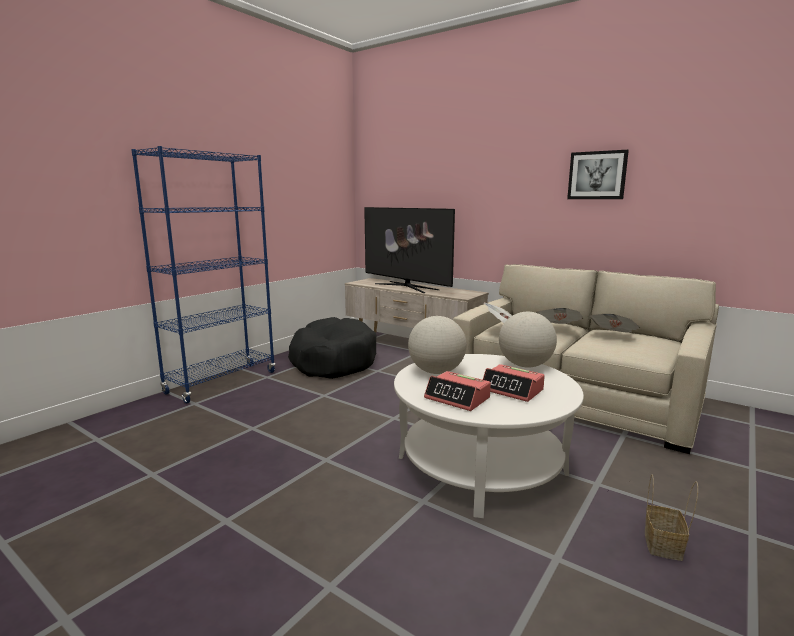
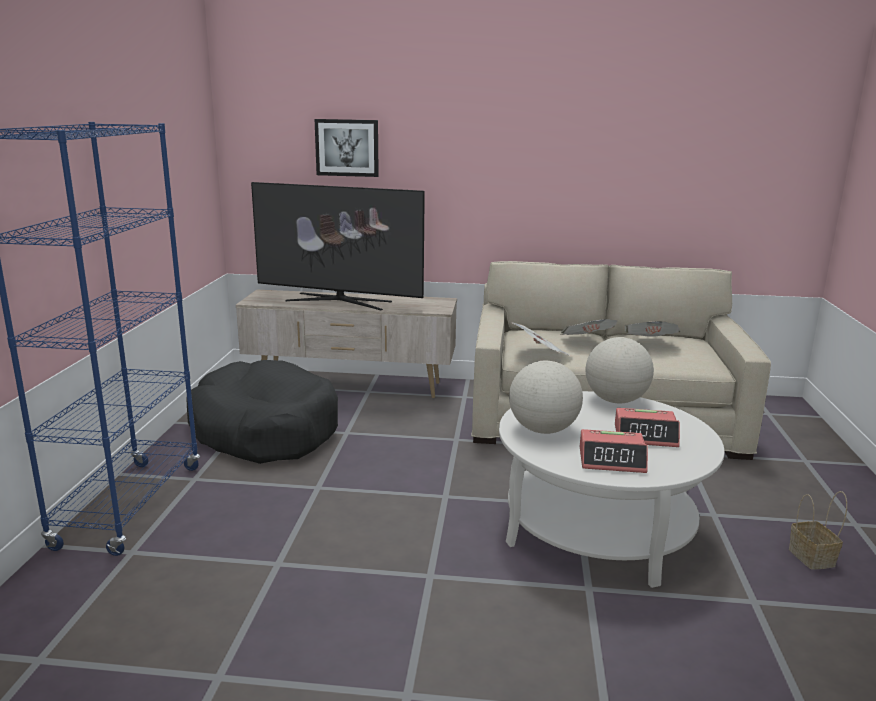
camera: 30 degrees left, 5 degrees up
(597, 175) = (595, 146): picture -> picture (347, 147)

